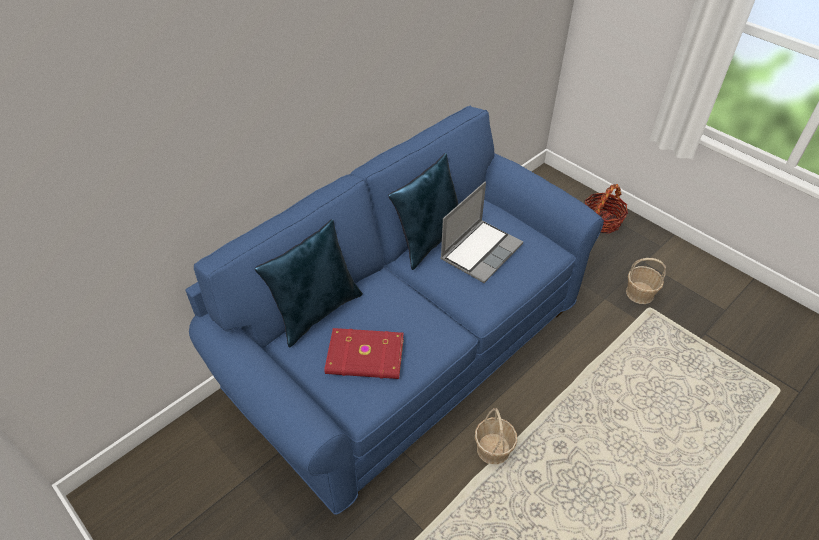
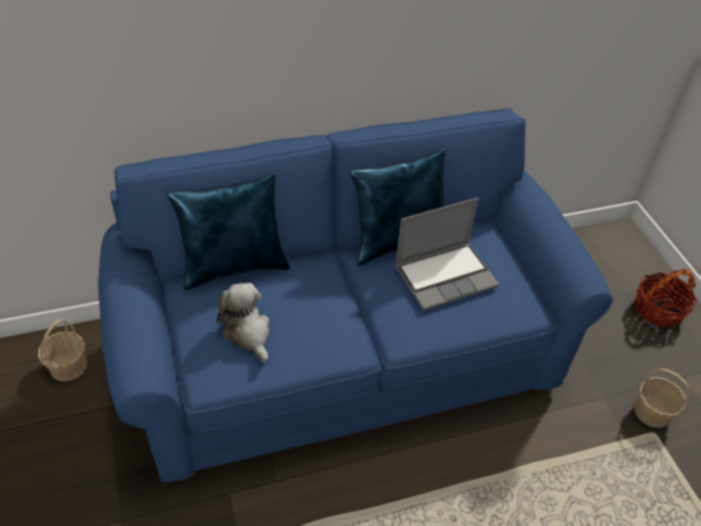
camera: 25 degrees right, 0 degrees up
(365, 357) = (247, 332): red book -> plush toy
(493, 449) = (364, 500): basket -> basket (68, 366)

